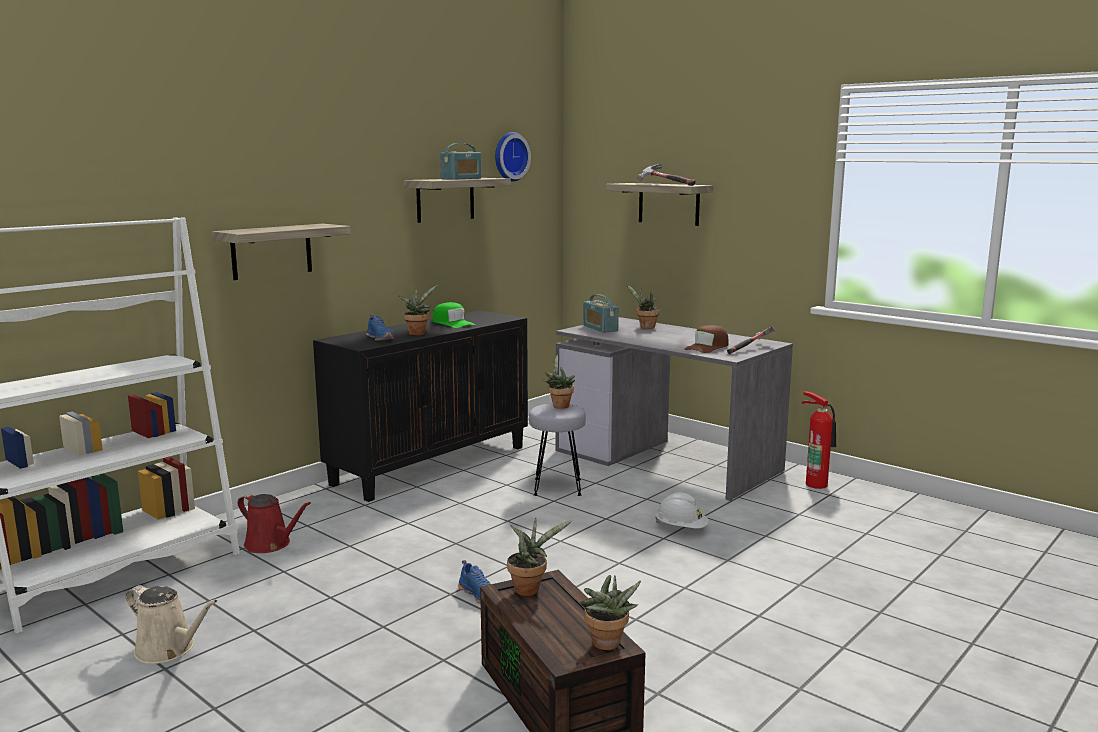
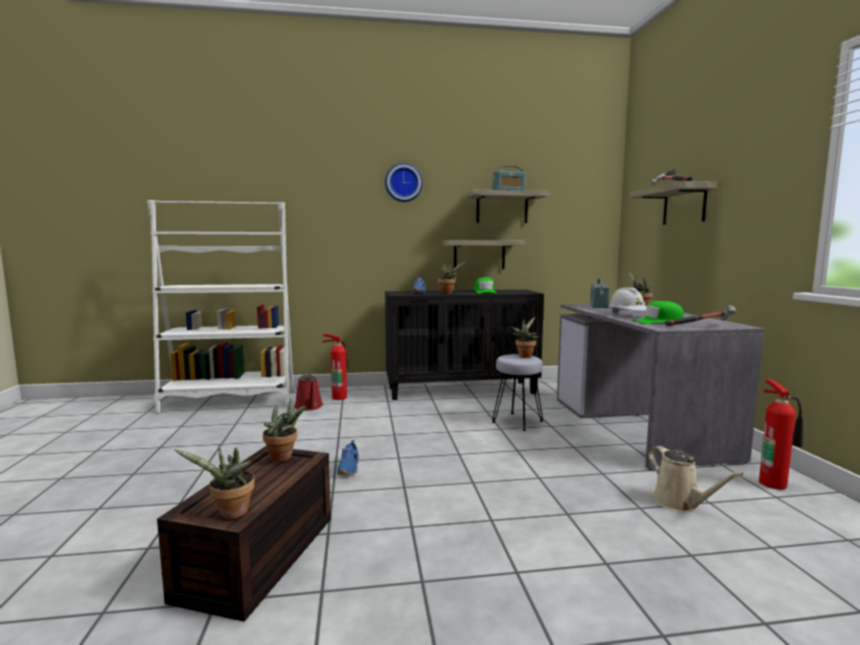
camera: 40 degrees right, 5 degrees down
(169, 649) = (178, 439): beige watering can -> beige watering can (680, 502)
(271, 251) = (362, 232): shelf -> shelf (479, 255)
(284, 518) = (339, 397): none -> fire extinguisher
(509, 156) = (564, 179): wall clock -> wall clock (403, 183)
(681, 528) = (566, 476): white hard hat -> white hard hat (627, 315)
(707, 347) = (658, 321): brown cap -> green cap

